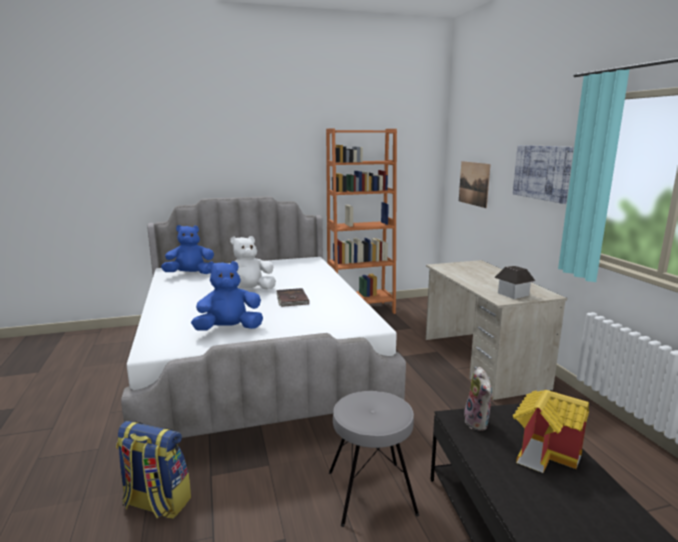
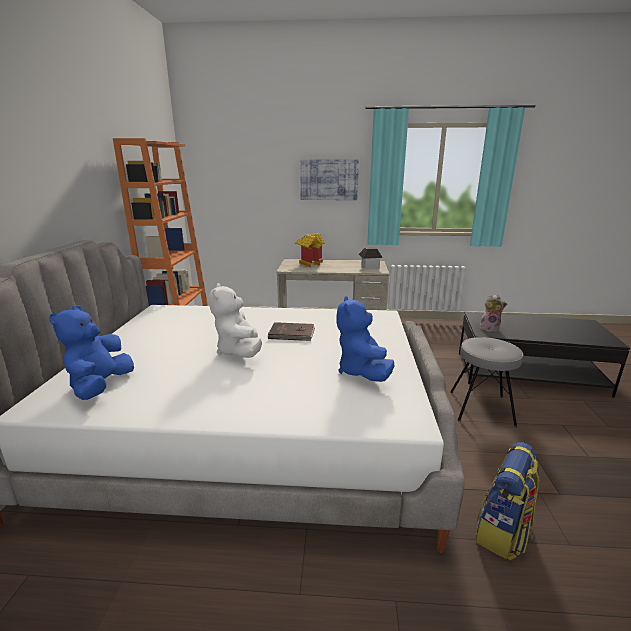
camera: 70 degrees left, 5 degrees up
(474, 183) = (240, 197): picture -> none
(546, 453) = (518, 322): toy house -> toy house (310, 263)

